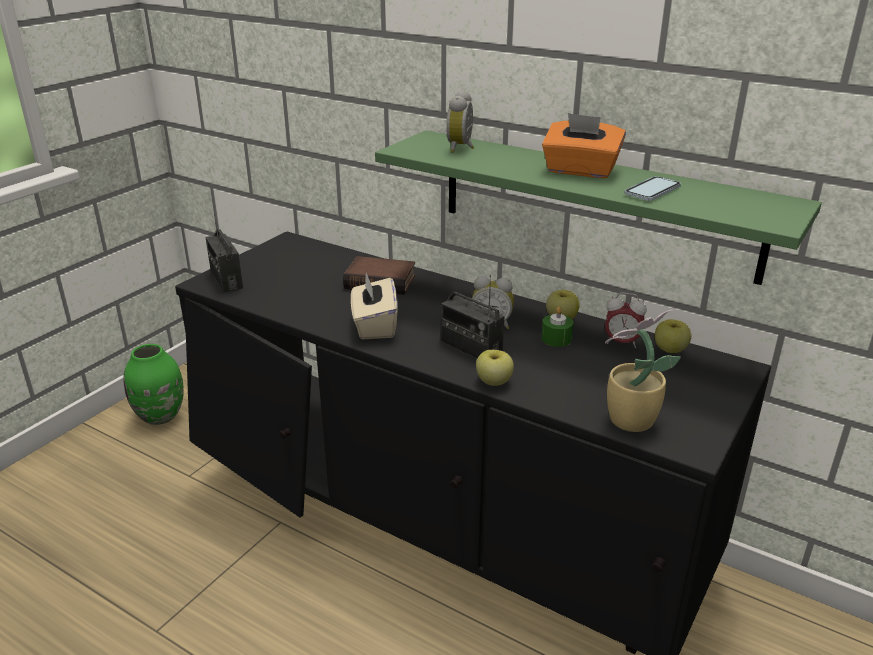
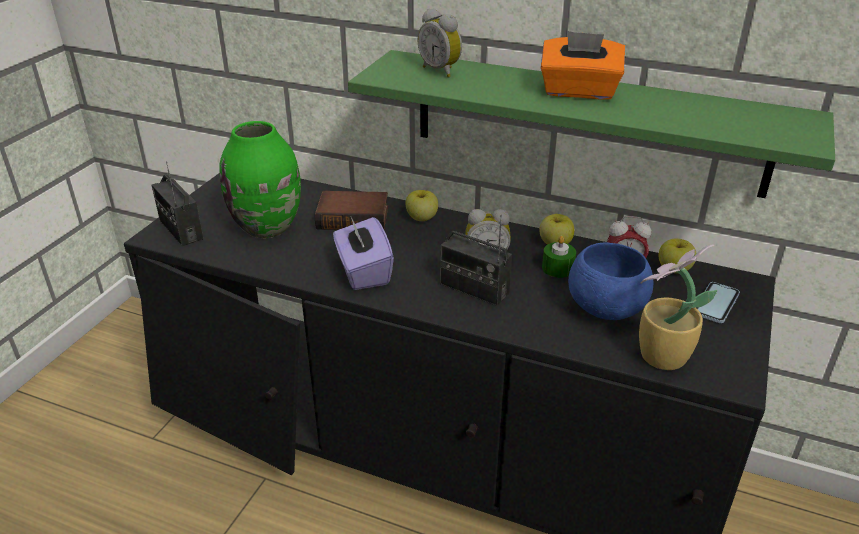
camera: 10 degrees left, 5 degrees up
(161, 416) = (105, 372): green vase -> green vase (268, 227)
(374, 326) = (363, 272): beige tissue box -> purple tissue box
(462, 148) = (441, 70): alarm clock -> alarm clock turned 45 degrees counterclockwise
(493, 382) = (510, 327): apple -> apple (421, 218)
(589, 377) = (605, 310): none -> blue bowl
(652, 191) = (663, 111): phone -> phone (716, 304)

